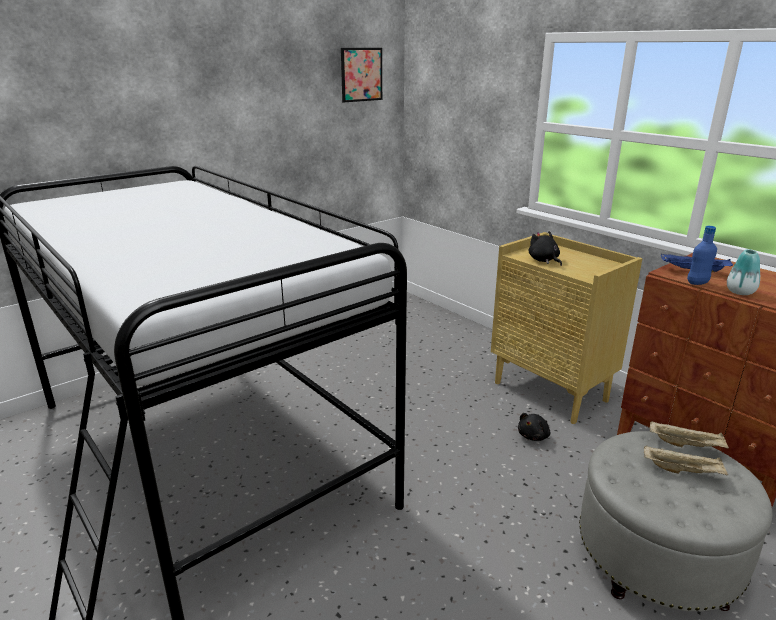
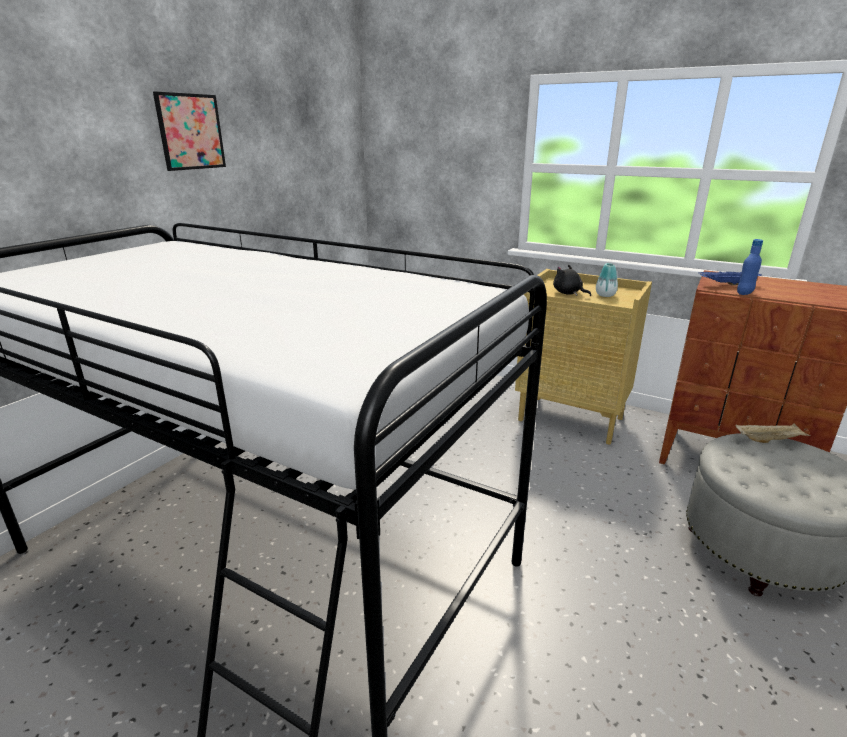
camera: 20 degrees left, 0 degrees up
(361, 74) = (327, 122): picture -> picture (191, 132)
(534, 436) = (586, 463): black plush toy -> none
(682, 471) = (788, 463): beige tray -> none
(740, 292) = (784, 296): vase -> vase (605, 295)

